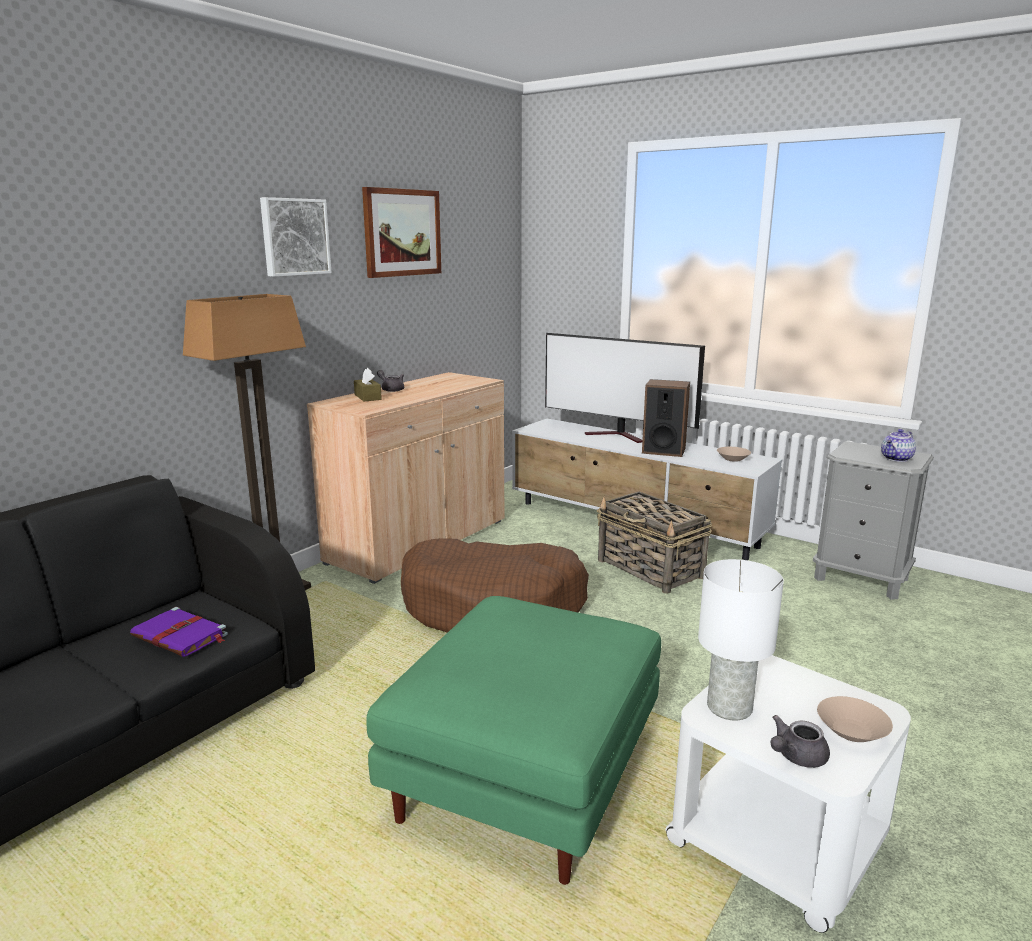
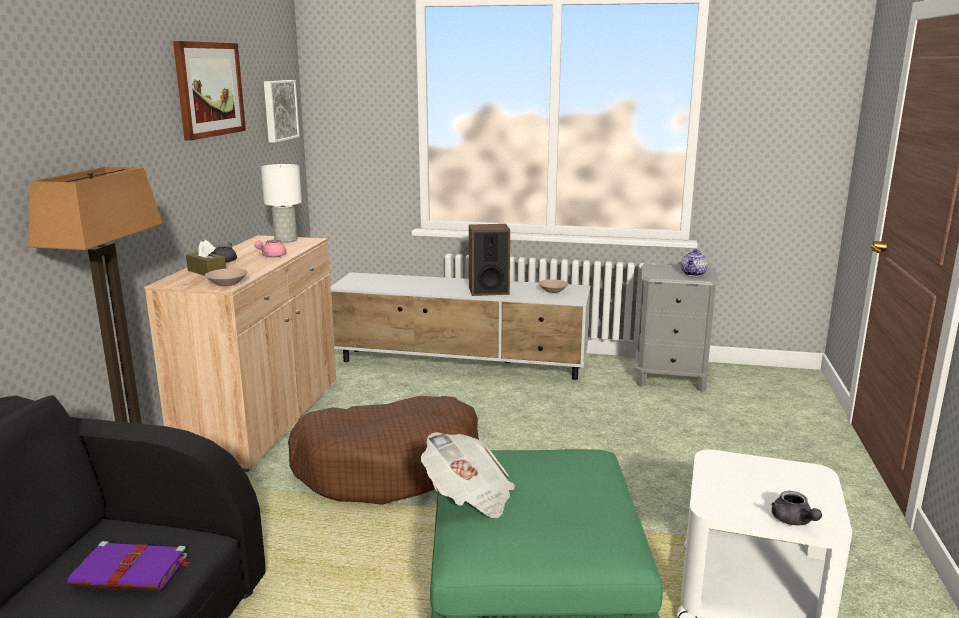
camera: 25 degrees left, 0 degrees up
(294, 237) = (118, 99): picture -> picture (279, 110)
(435, 390) = (270, 256): none -> pink teapot
(460, 638) = (469, 496): none -> newspaper
(619, 436) = (436, 282): television -> none
(651, 569) = (505, 403): basket -> none
(730, 708) = (722, 498): white table lamp -> white table lamp (286, 240)
(796, 757) = (793, 521): grey teapot -> grey teapot turned 45 degrees counterclockwise
(850, 732) = (811, 493): beige bowl -> beige bowl (227, 284)

